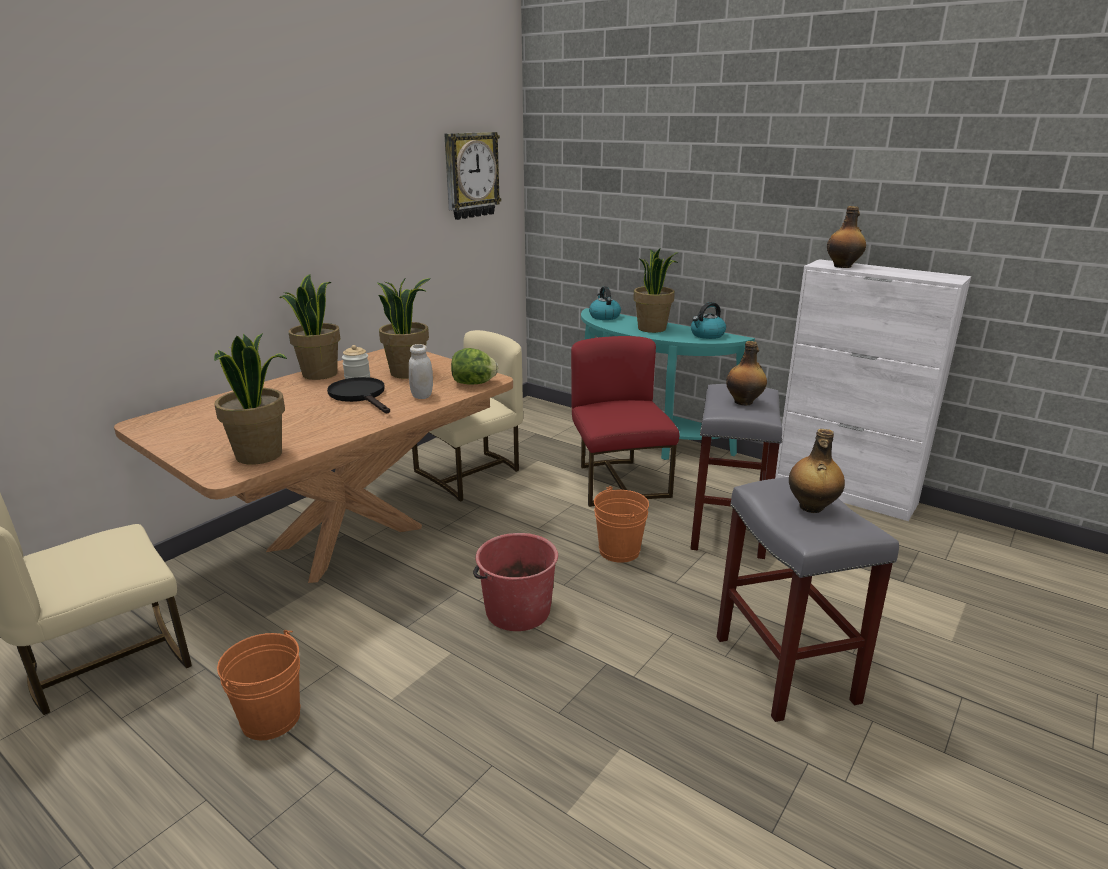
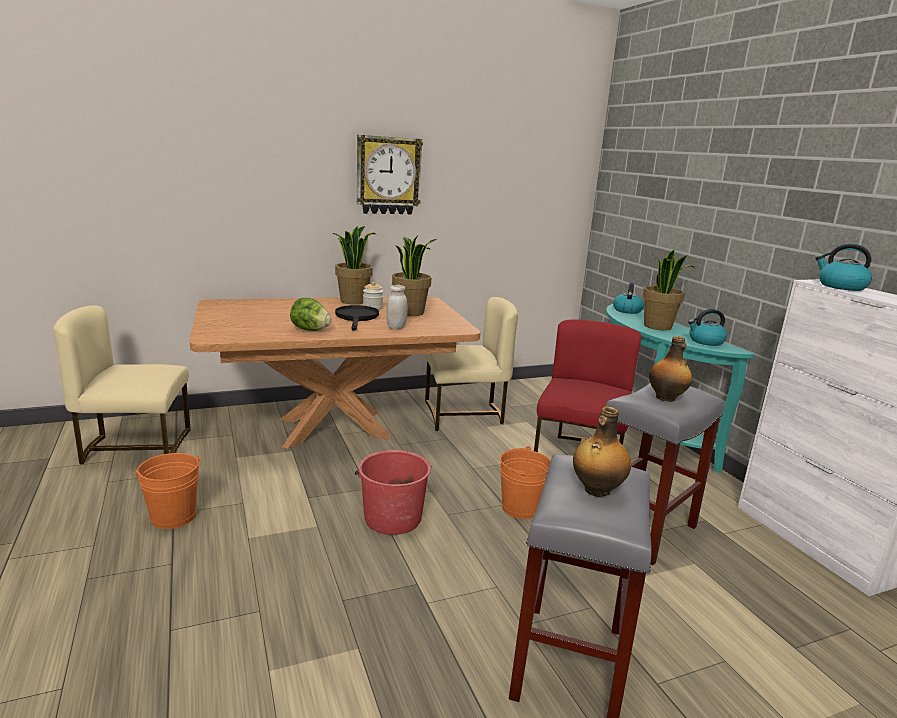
camera: 30 degrees right, 5 degrees down
(260, 455) = (244, 333): potted plant -> none
(470, 175) = (537, 173): wall clock -> wall clock (388, 176)
(474, 383) = (445, 329): lettuce -> lettuce (310, 330)
(843, 266) = (840, 286): bottle -> kettle

